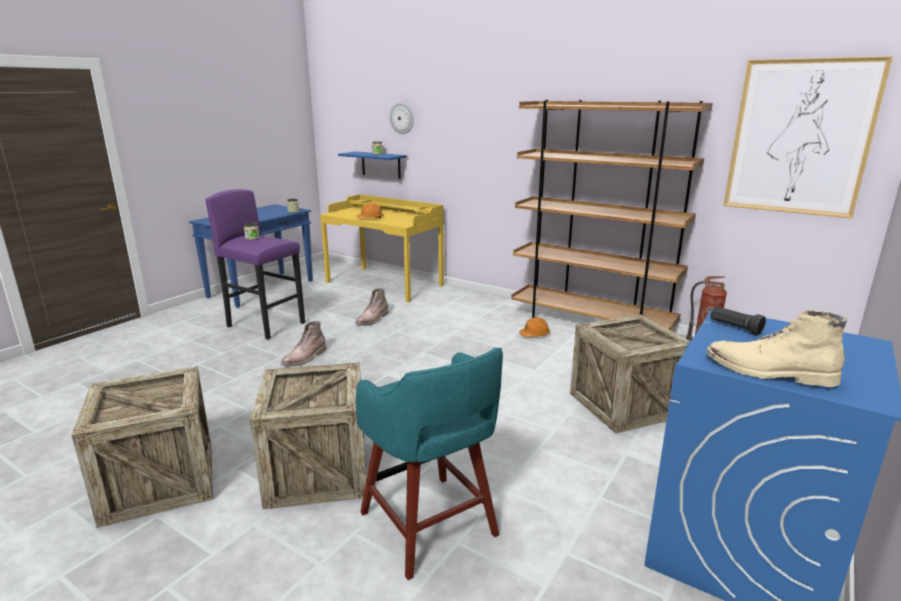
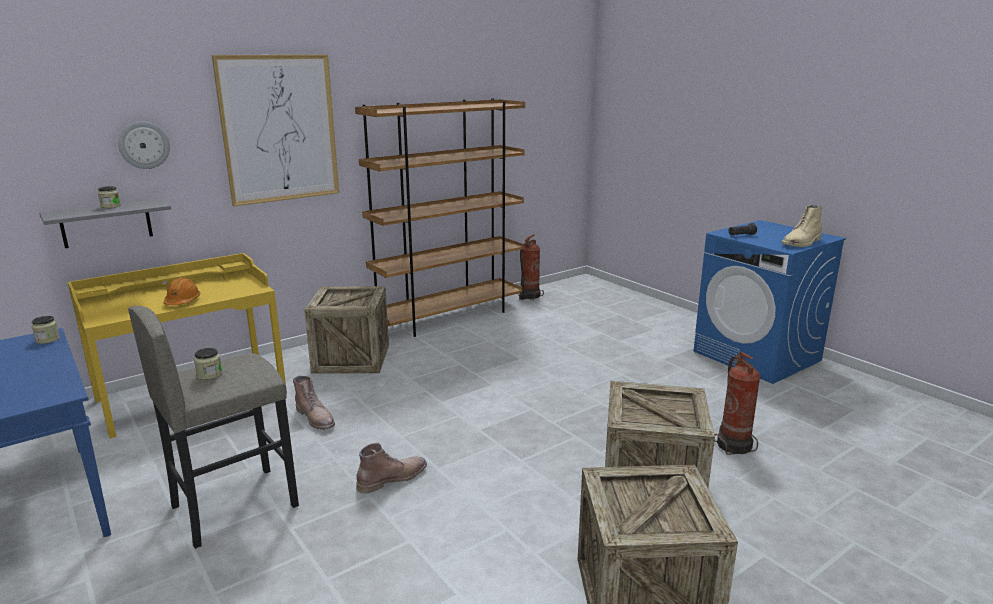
camera: 70 degrees left, 0 degrees up
(266, 324) = (234, 506): purple stool -> grey stool
(305, 358) = (392, 478): brown boot -> brown boot turned 90 degrees counterclockwise
(381, 165) = (106, 223): blue shelf -> grey shelf
(430, 527) = (733, 444): turquoise stool -> fire extinguisher
(534, 334) = (450, 343): orange hard hat -> none
(624, 405) = (597, 342): crate -> crate (351, 358)
(800, 138) = (548, 121): picture -> picture (279, 129)

